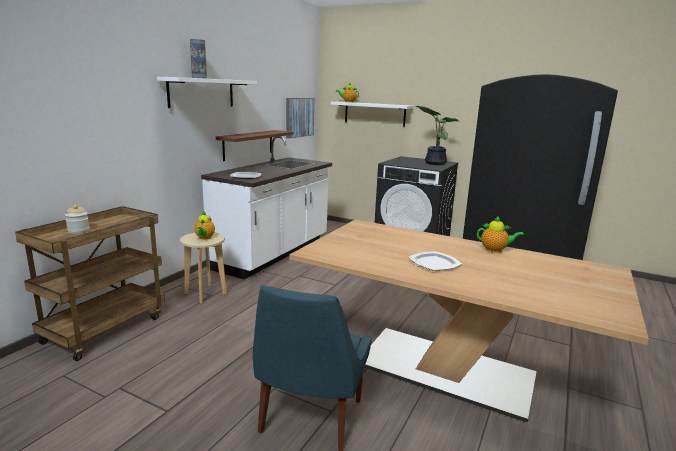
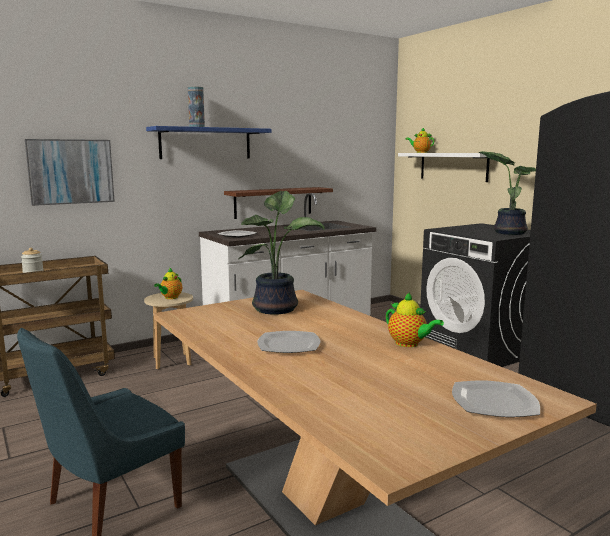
camera: 30 degrees right, 5 degrees down
(202, 93) = (205, 143): white shelf -> blue shelf
(299, 117) = (359, 173): picture -> picture (71, 171)
(371, 237) = (277, 308): none -> potted plant
(595, 277) = (493, 402): none -> plate

